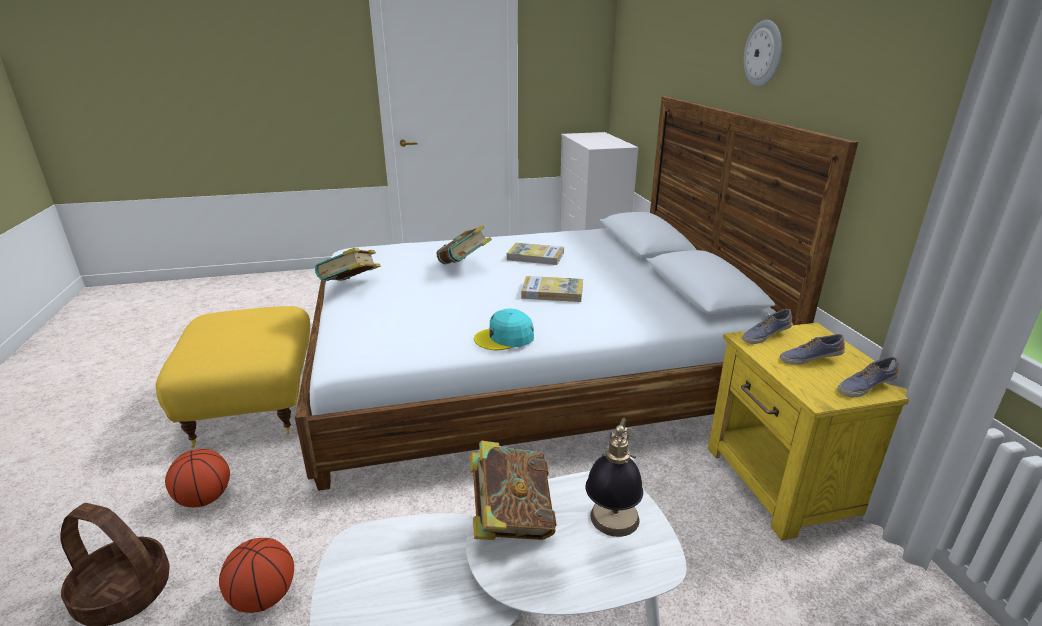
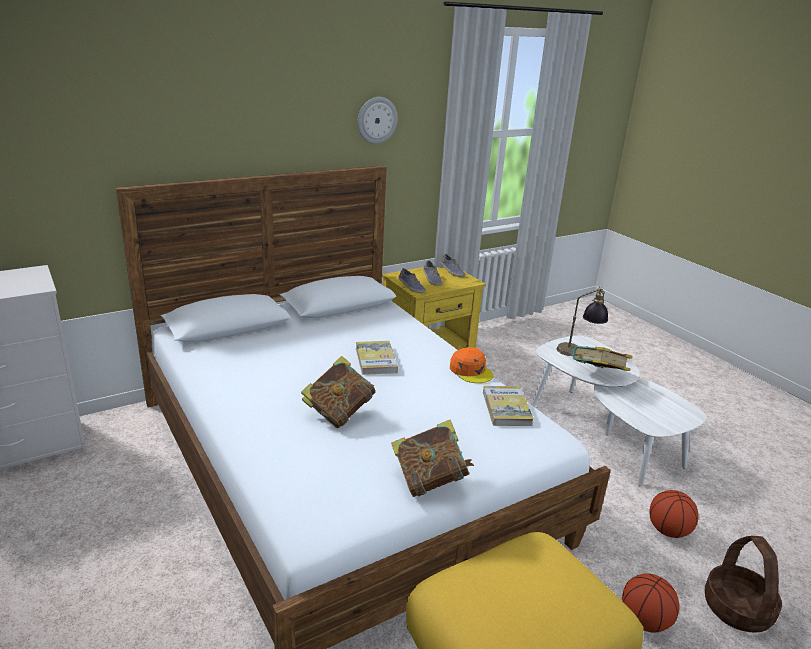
camera: 110 degrees left, 0 degrees up
(505, 338) = (471, 371): turquoise cap -> orange cap
(535, 256) = (289, 376): book -> book (506, 408)
(763, 53) = (268, 125): wall clock -> wall clock (376, 120)

